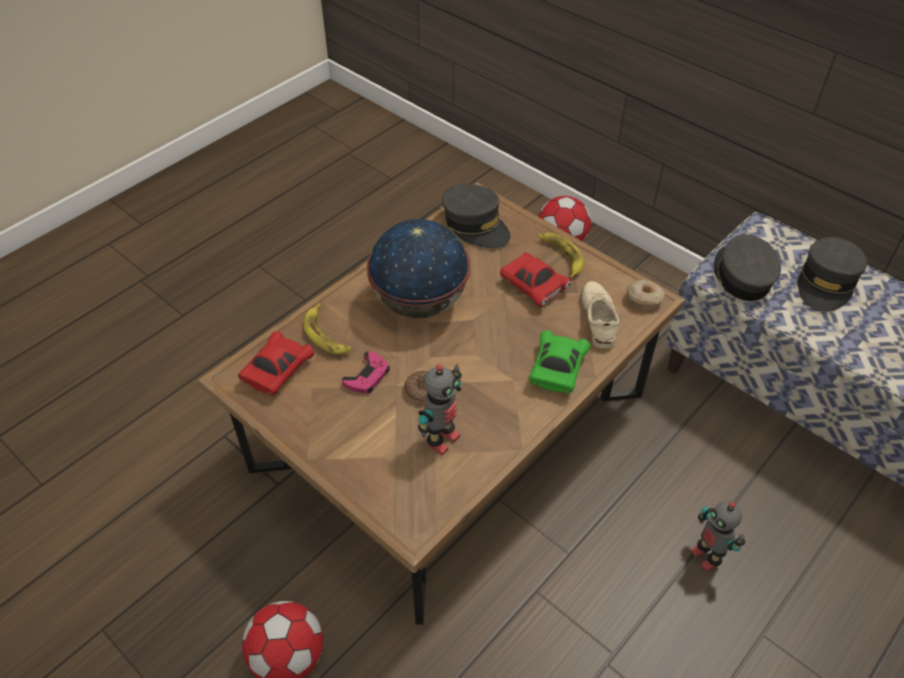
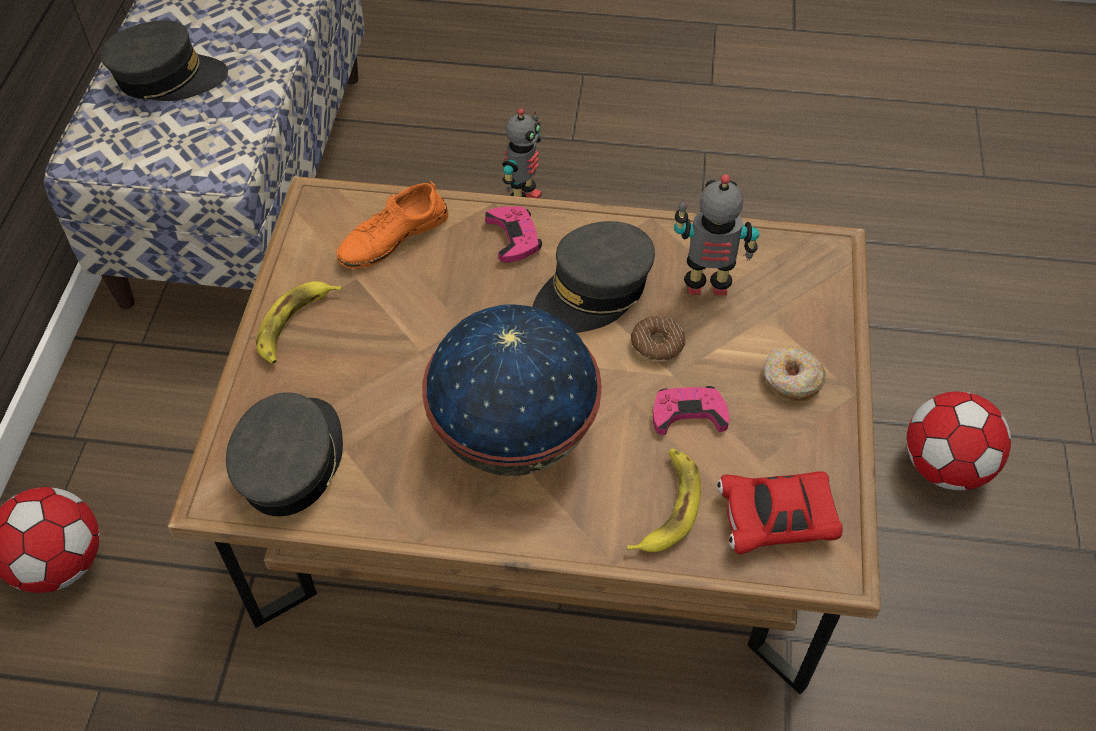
camera: 125 degrees left, 5 degrees up
(533, 287) = (382, 327): red toy car -> none
(557, 370) = (514, 237): green toy car -> pink game controller
(598, 318) = (393, 237): beige shoe -> orange shoe
(644, 299) = (322, 210): donut -> donut (791, 380)
(741, 276) = (205, 147): grey cap -> grey cap (593, 292)

